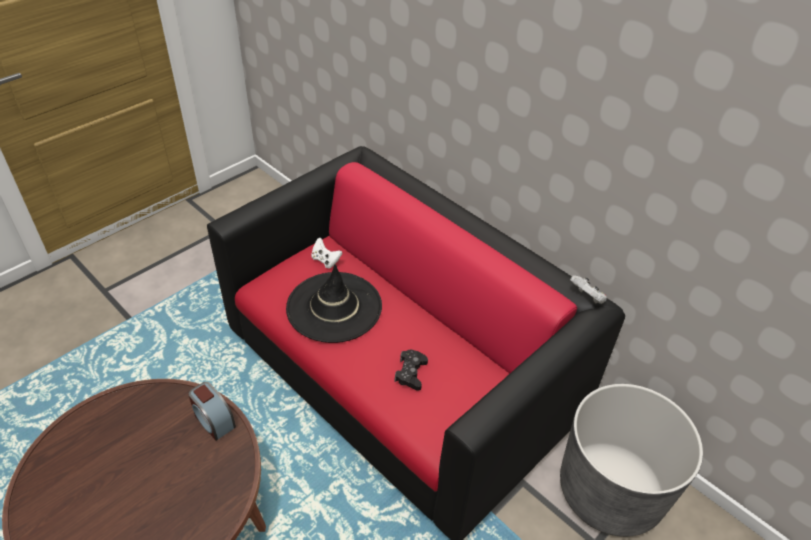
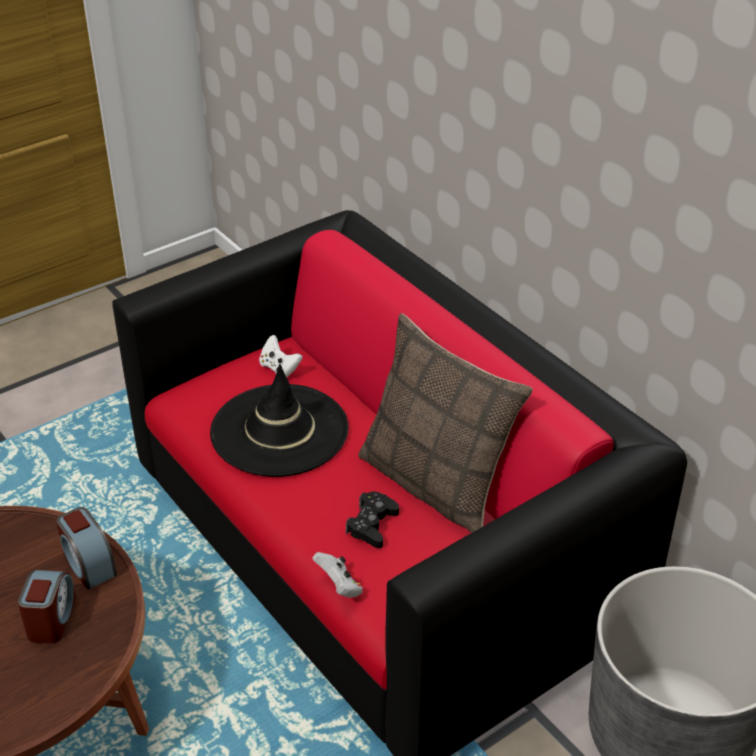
camera: 10 degrees right, 5 degrees down
(193, 466) = (51, 618): none -> alarm clock
(448, 338) = (436, 483): none -> pillow
(587, 297) = (631, 429): white game controller -> white game controller (339, 587)

